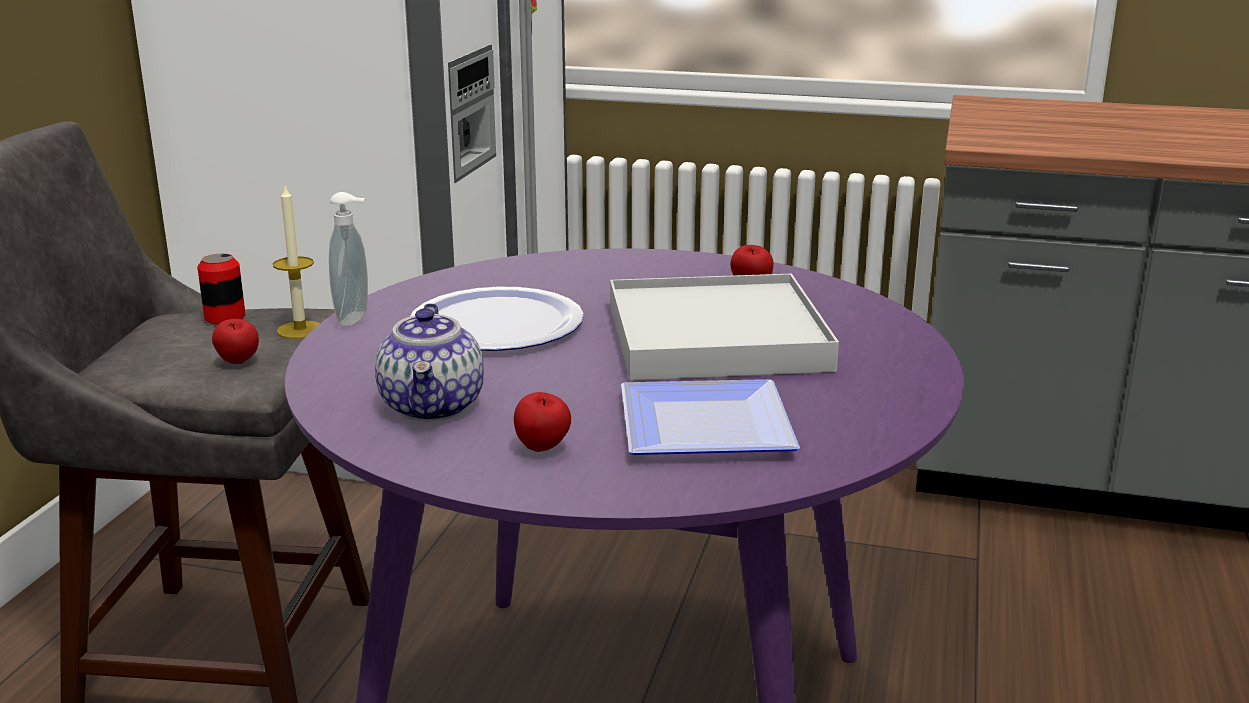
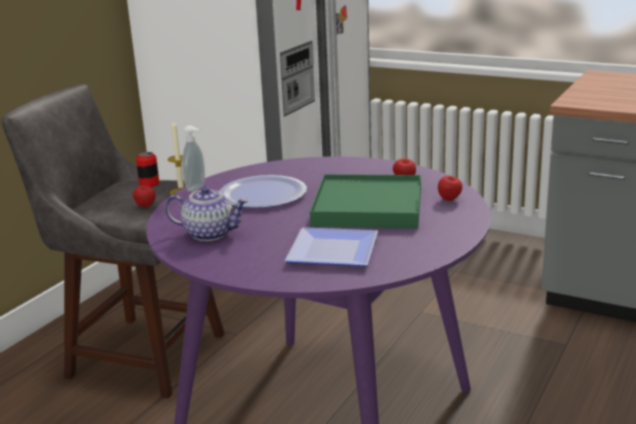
camera: 15 degrees right, 0 degrees up
(434, 407) = (210, 233): teapot -> teapot turned 90 degrees counterclockwise
(543, 449) = (249, 257): apple -> apple (449, 200)
(715, 337) = (368, 207): white tray -> green tray

